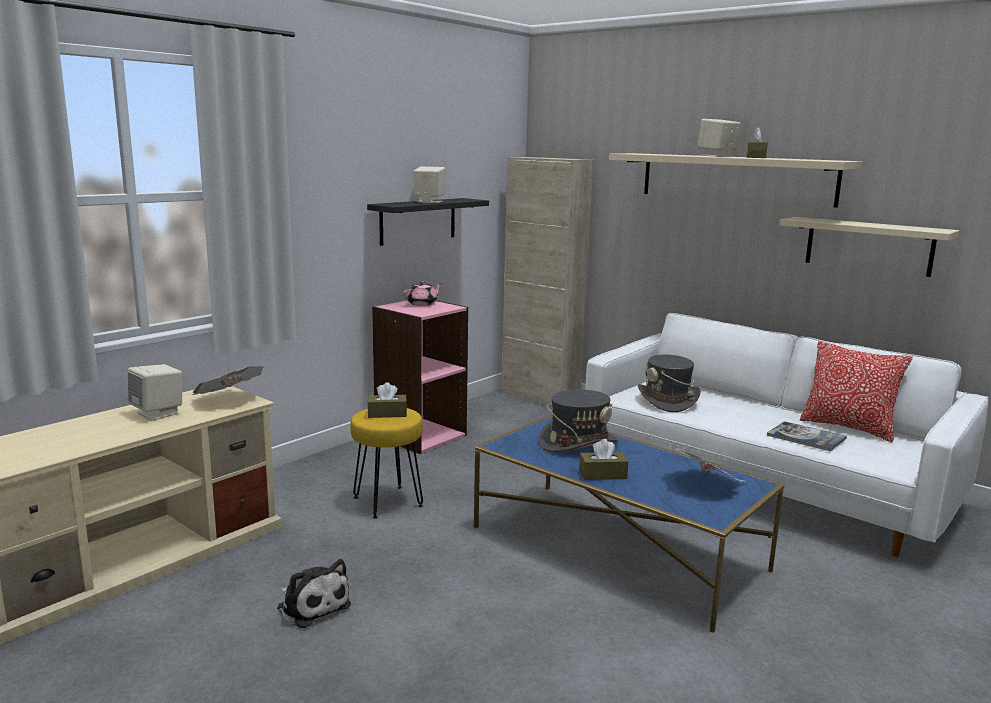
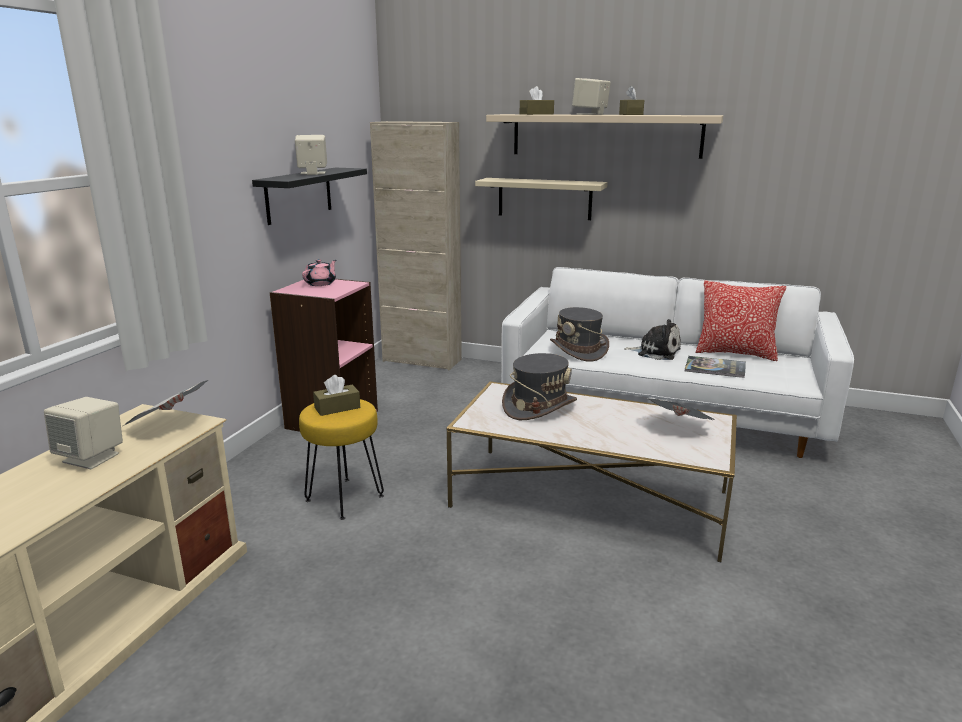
camera: 20 degrees left, 5 degrees up
(312, 605) = (339, 636): plush toy -> plush toy (655, 352)
(602, 474) = (587, 435): brown tissue box -> brown tissue box (536, 114)
(617, 548) = (589, 499): blue coffee table -> white coffee table
(868, 246) = (730, 192): beige shelf -> beige shelf (544, 198)

